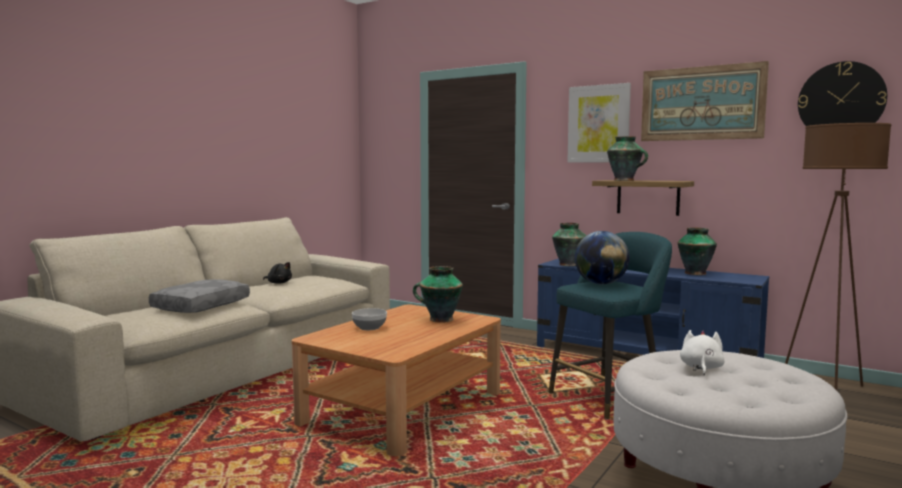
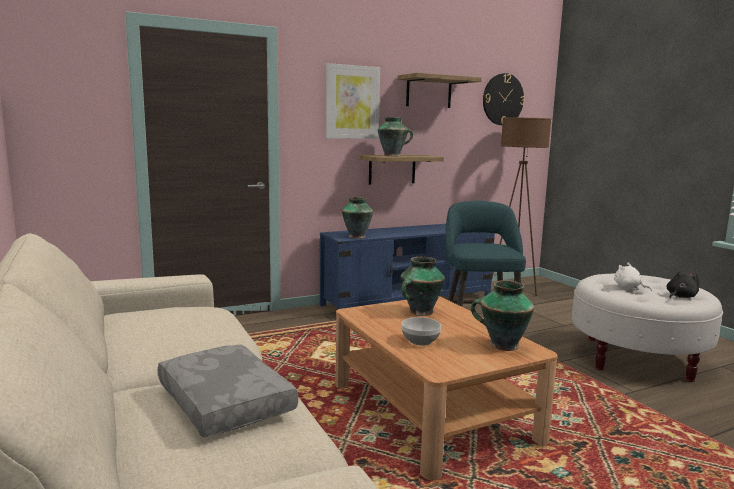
camera: 60 degrees left, 5 degrees up
(278, 283) = (147, 336): black plush toy -> black plush toy (680, 296)
(600, 284) = (481, 247): globe -> none
(694, 273) = (440, 227): vase -> vase (502, 345)
(701, 103) = (428, 92): picture -> shelf

